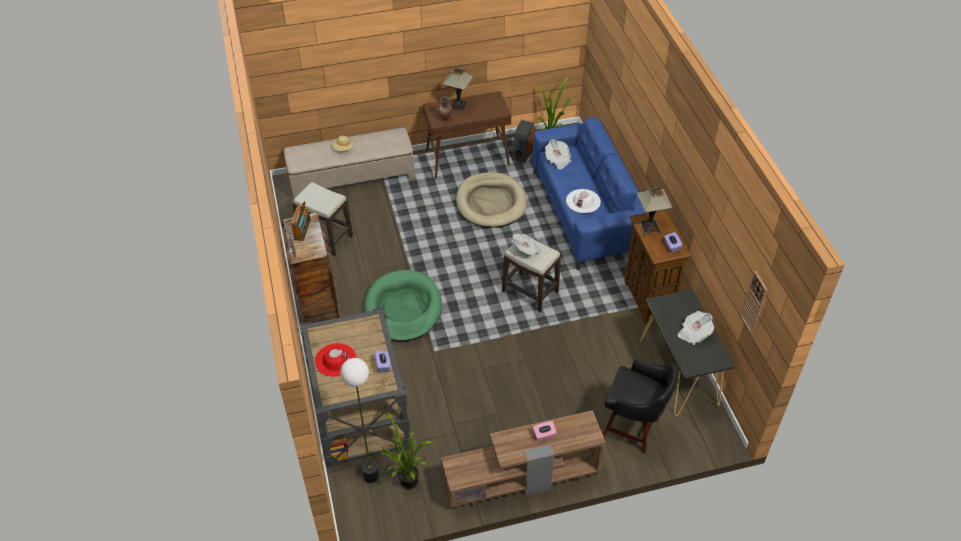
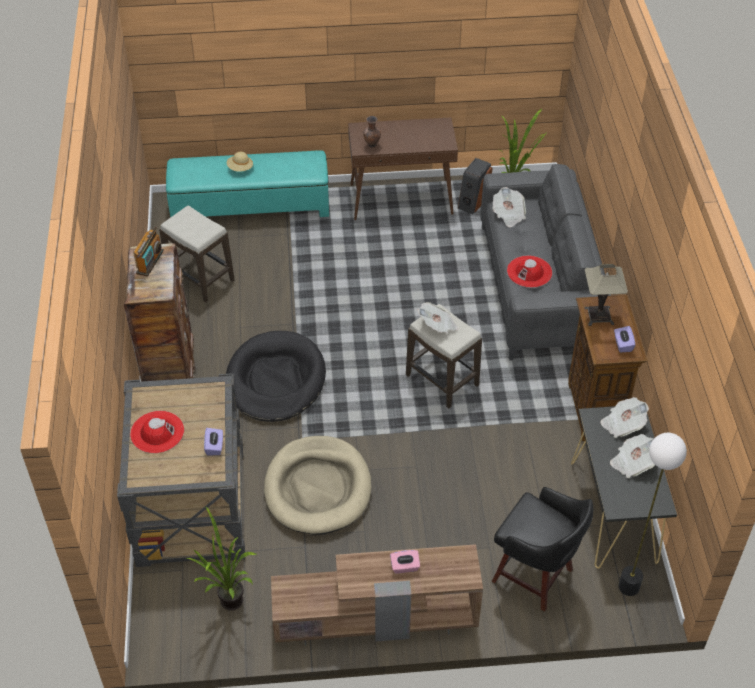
camera: 10 degrees right, 0 degrees up
(352, 176) = (251, 204): beige bench -> turquoise bench
(371, 475) = (186, 585): floor lamp -> floor lamp (629, 586)
(403, 308) = (276, 380): green dog bed -> black dog bed
(458, 106) = (392, 130): table lamp -> none
(491, 203) = (418, 260): beige dog bed -> beige dog bed (317, 488)
(583, 201) = (529, 272): white hat -> red hat
(586, 213) = (538, 289): blue sofa -> grey sofa
(680, 306) = (622, 424): none -> newspaper
(754, 303) = (703, 433): wall clock -> none

